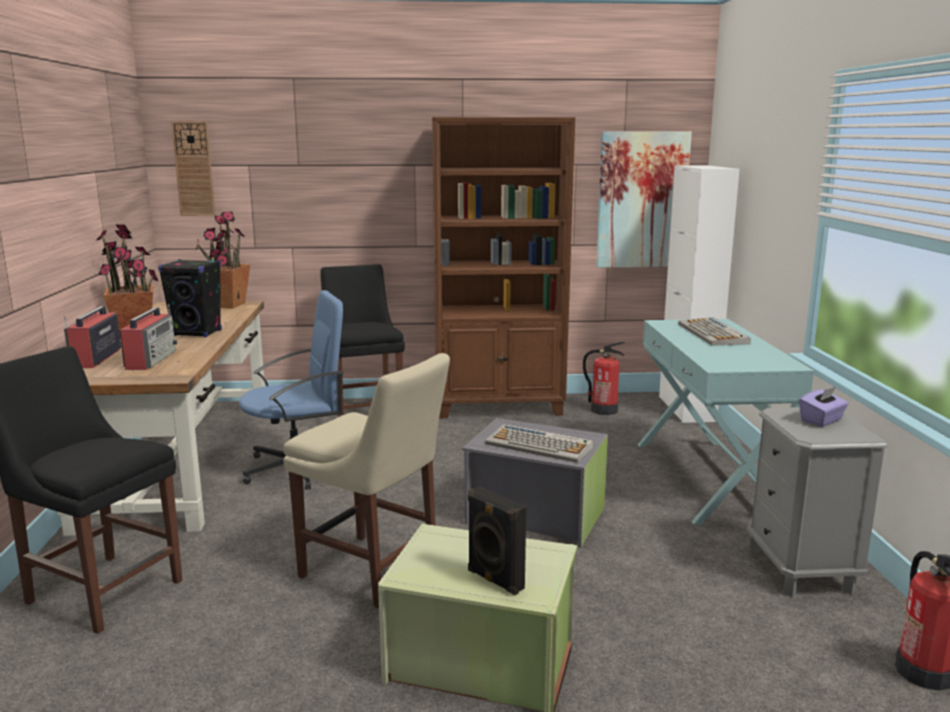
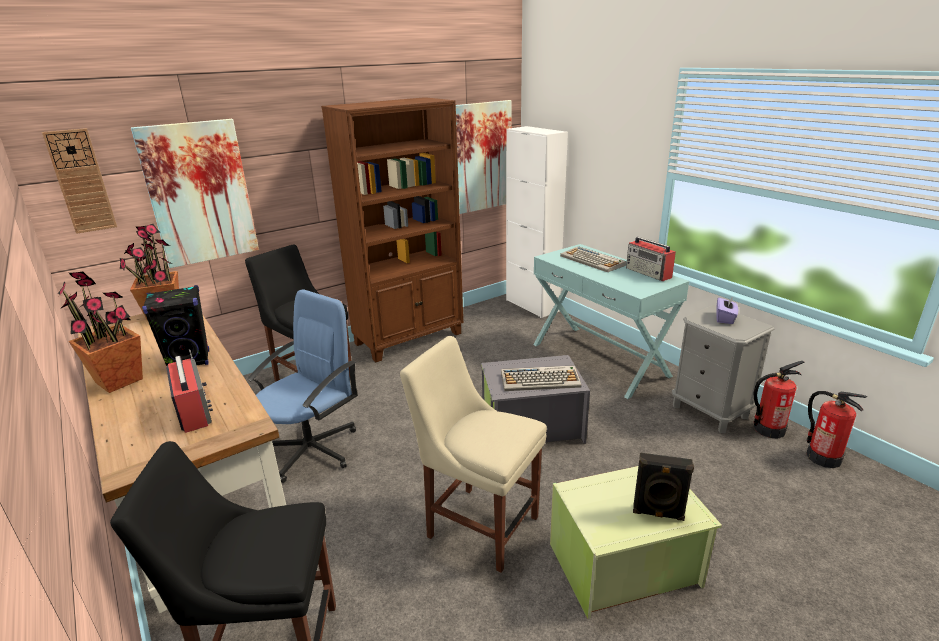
camera: 30 degrees left, 10 degrees up
(96, 359) = (126, 428): radio -> radio (648, 273)
(294, 195) = (200, 193): none -> picture
(373, 572) = (478, 524): beige chair -> beige chair turned 150 degrees counterclockwise
(603, 410) = (483, 321): fire extinguisher -> fire extinguisher (768, 429)

